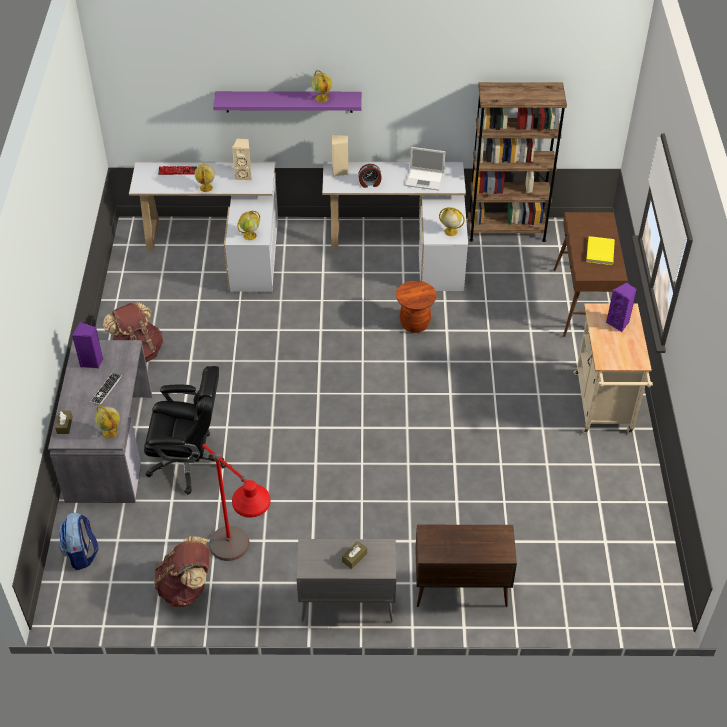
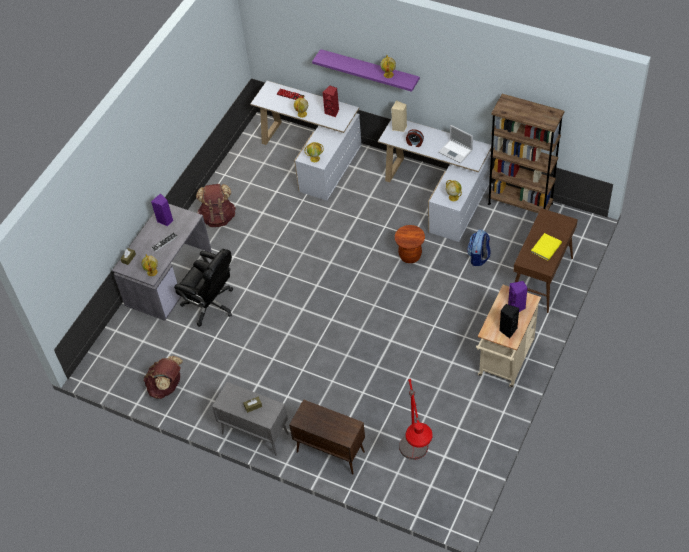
camera: 30 degrees right, 5 degrees up
(82, 554) = (118, 342): backpack -> backpack (478, 257)
(242, 565) = (206, 384): red floor lamp -> red floor lamp (416, 465)
(244, 176) = (332, 112): beige speaker -> red speaker
(626, 352) = (507, 330): none -> black speaker

